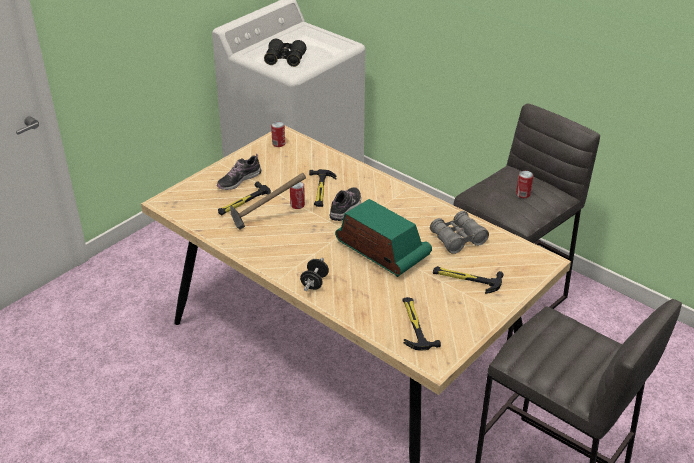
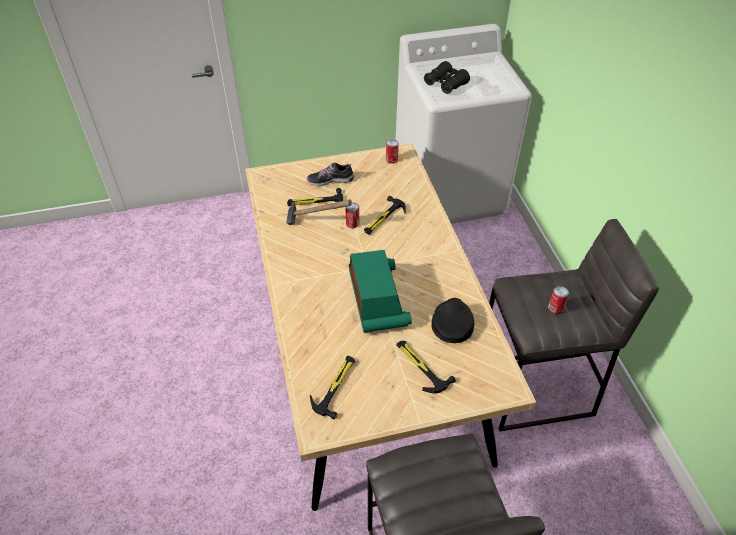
camera: 35 degrees right, 10 degrees up
(314, 282) = (298, 302): black dumbbell -> none
(346, 208) = (387, 245): shoe -> none
(458, 239) = (452, 323): grey binoculars -> black cap

